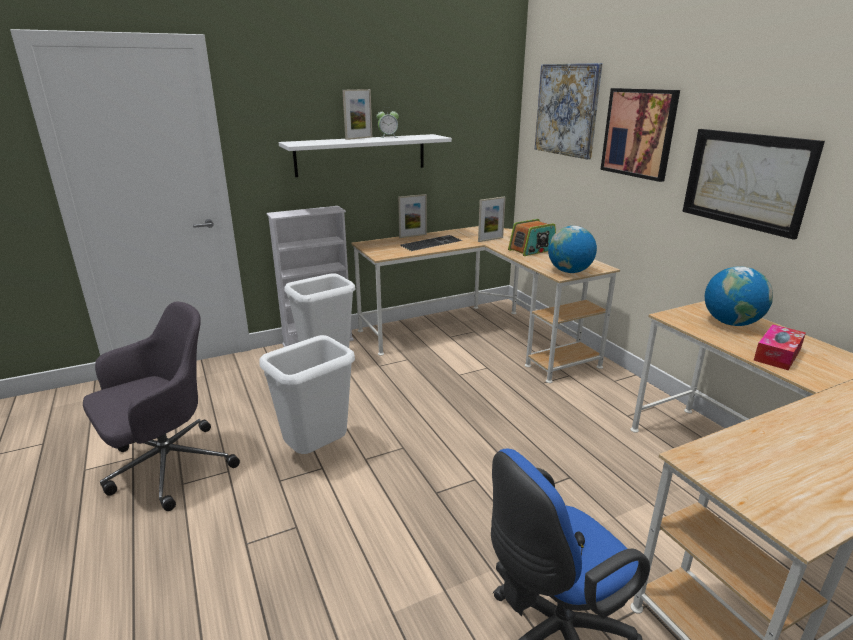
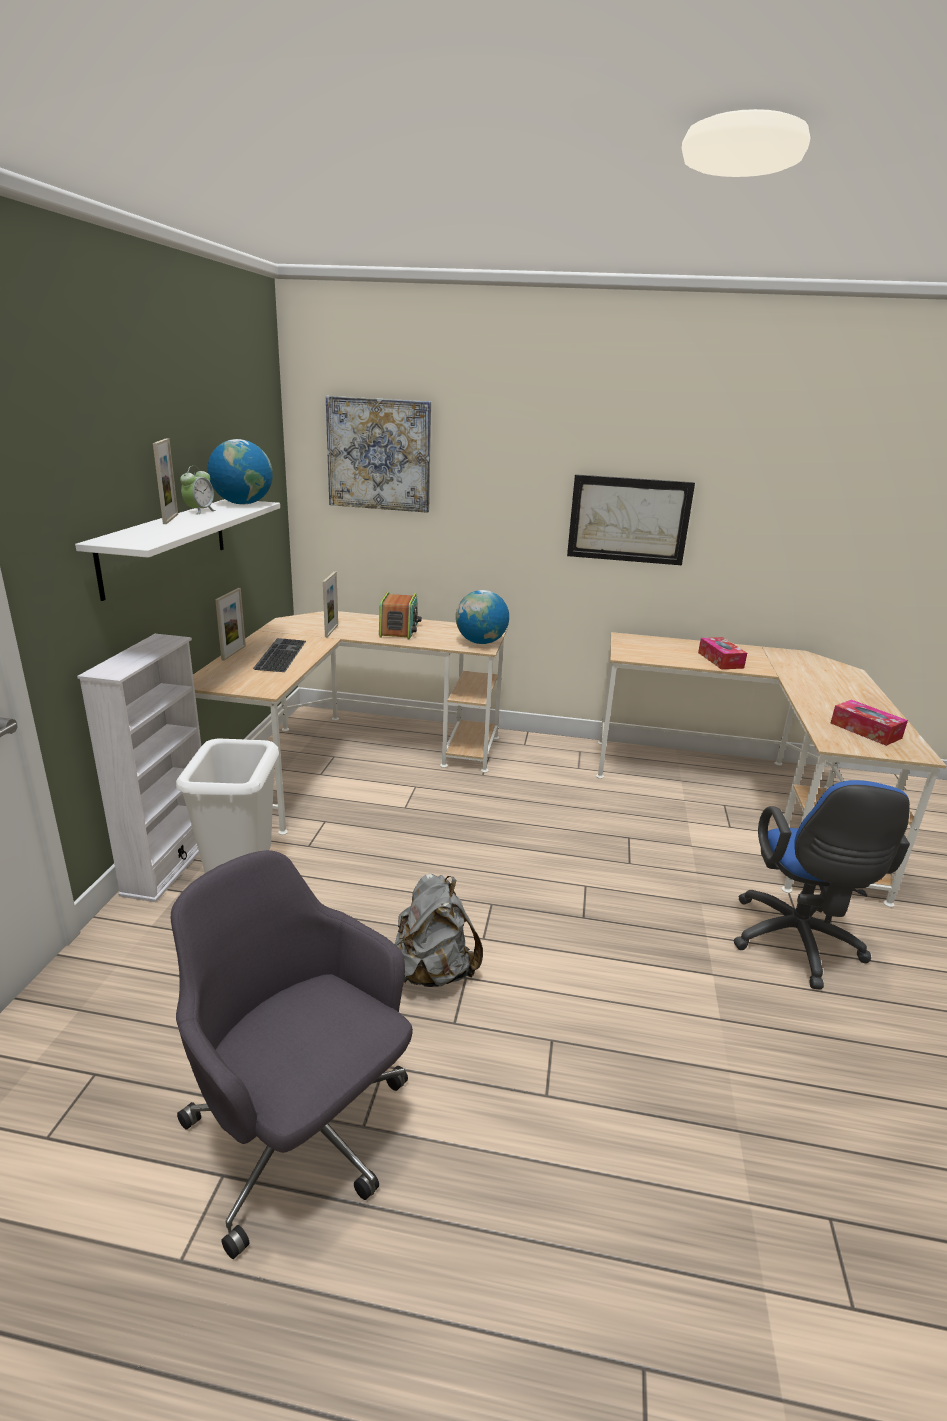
camera: 55 degrees left, 0 degrees up
(167, 467) = (301, 1134): grey office chair -> grey office chair turned 45 degrees counterclockwise
(316, 454) = (433, 971): white trash can -> grey backpack
(639, 133) = (497, 480): picture -> none
(731, 323) = (659, 647): globe -> globe (243, 504)
(784, 476) = (865, 730): none -> tissue box

